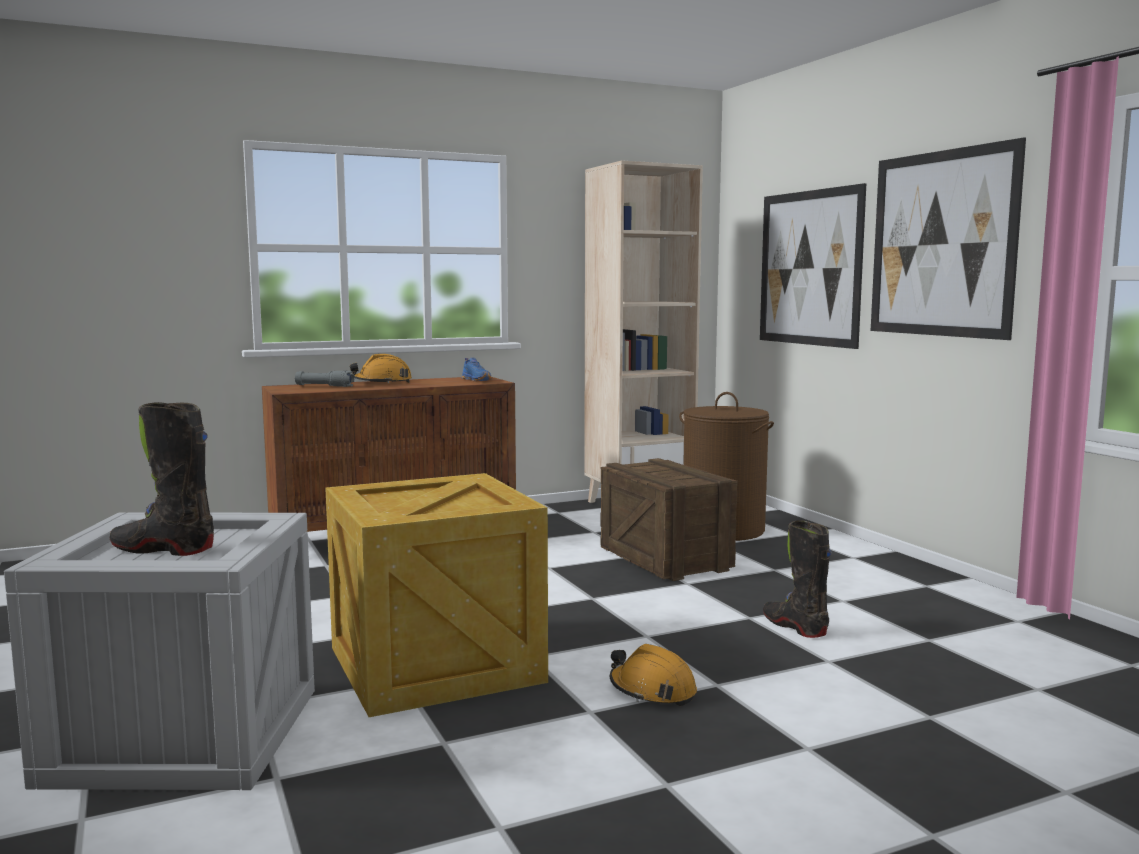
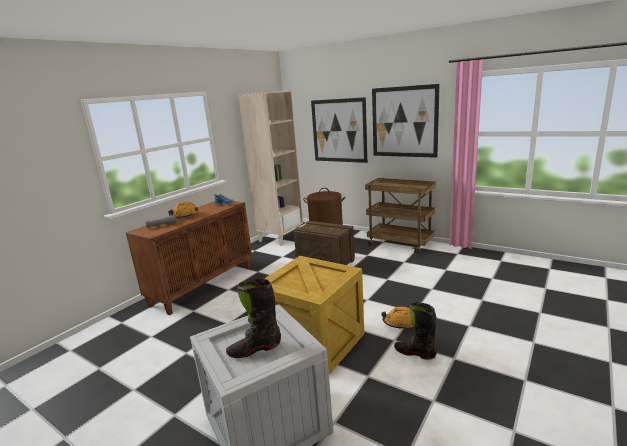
camera: 30 degrees left, 10 degrees up
(795, 627) = (405, 278): black boot -> black boot (415, 353)
(891, 570) = (400, 244): none -> brown cart

